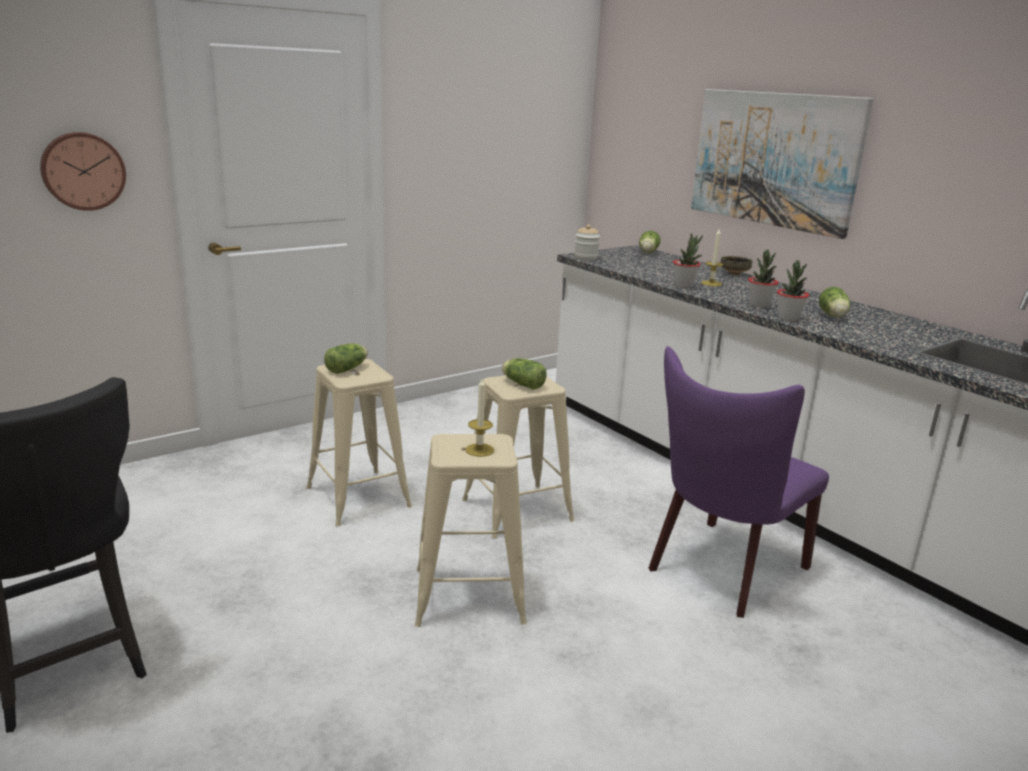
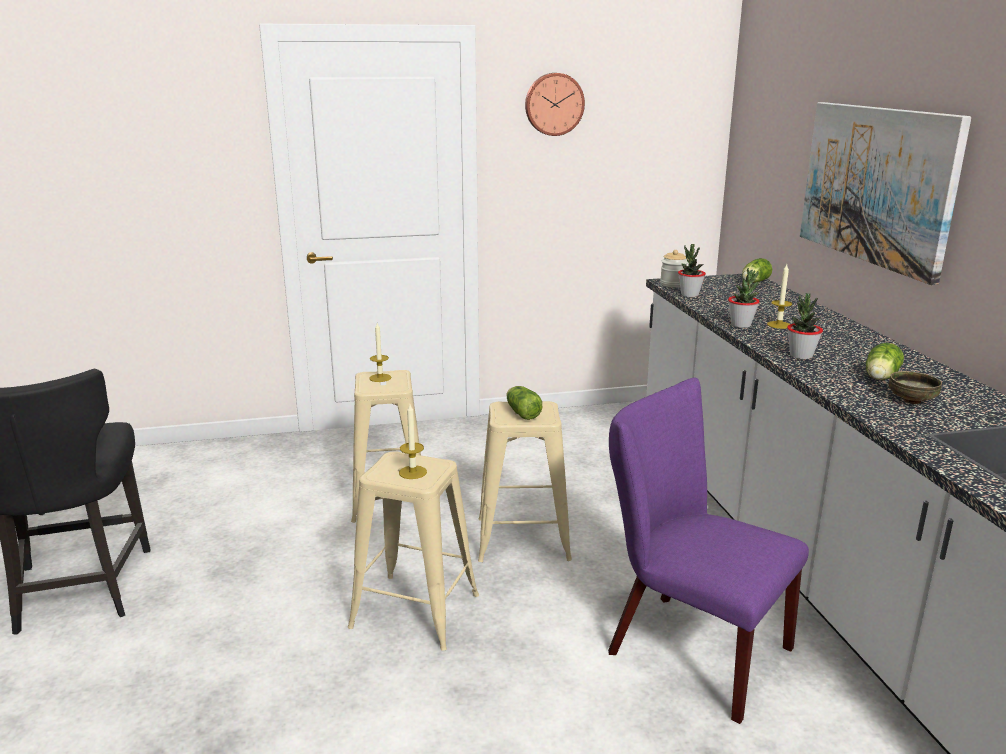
camera: 25 degrees right, 0 degrees up
(83, 171) = (201, 189): wall clock -> wall clock (554, 104)
(348, 368) = (380, 378): lettuce -> candle
(721, 571) = (687, 647): purple chair -> purple chair turned 60 degrees clockwise
(734, 274) = (825, 315): bowl -> bowl (911, 401)
(788, 319) = (814, 375): potted plant -> potted plant (689, 295)

